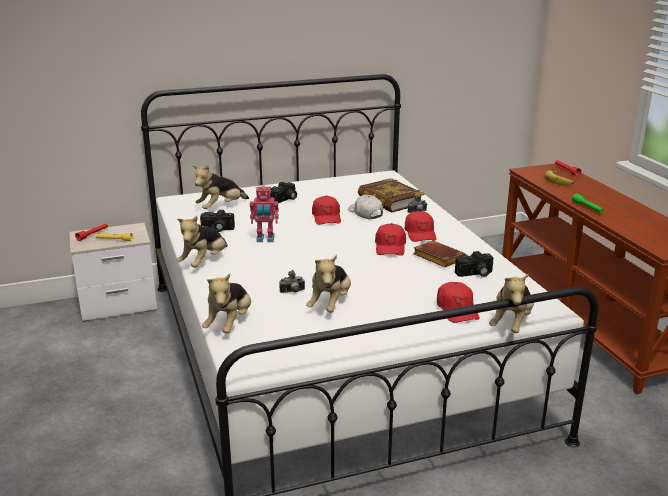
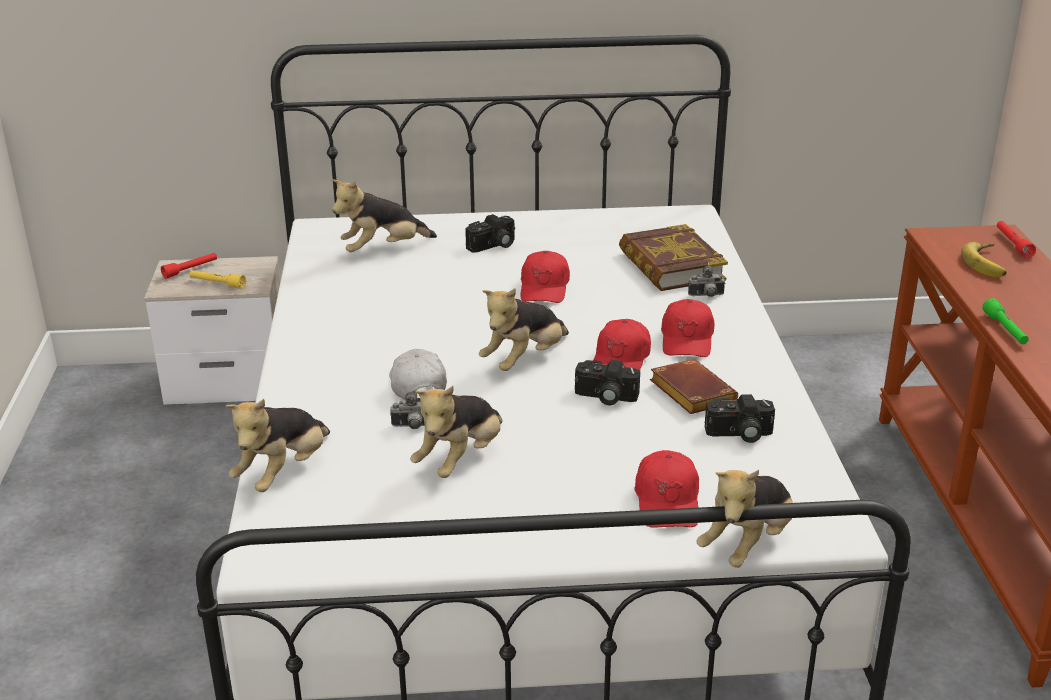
camera: 15 degrees right, 5 degrees up
(204, 262) = (304, 351): plush toy -> plush toy (525, 360)
(217, 229) = (355, 291): camera -> camera (605, 397)
(265, 239) = (421, 320): toy robot -> none
(365, 213) = (614, 288): white cap -> white cap (417, 385)

